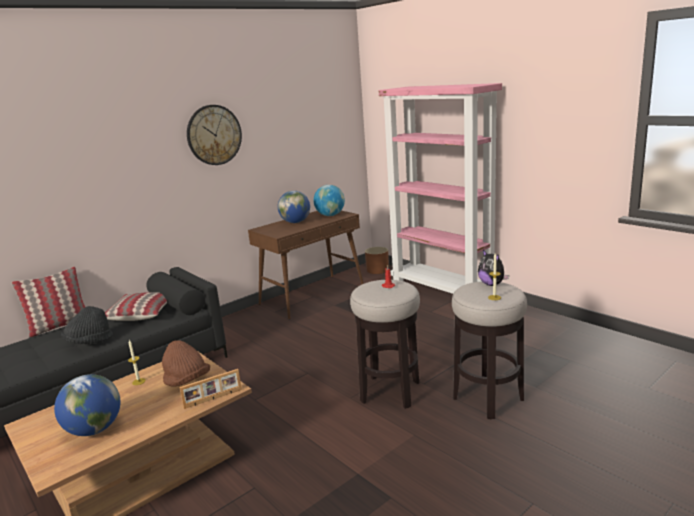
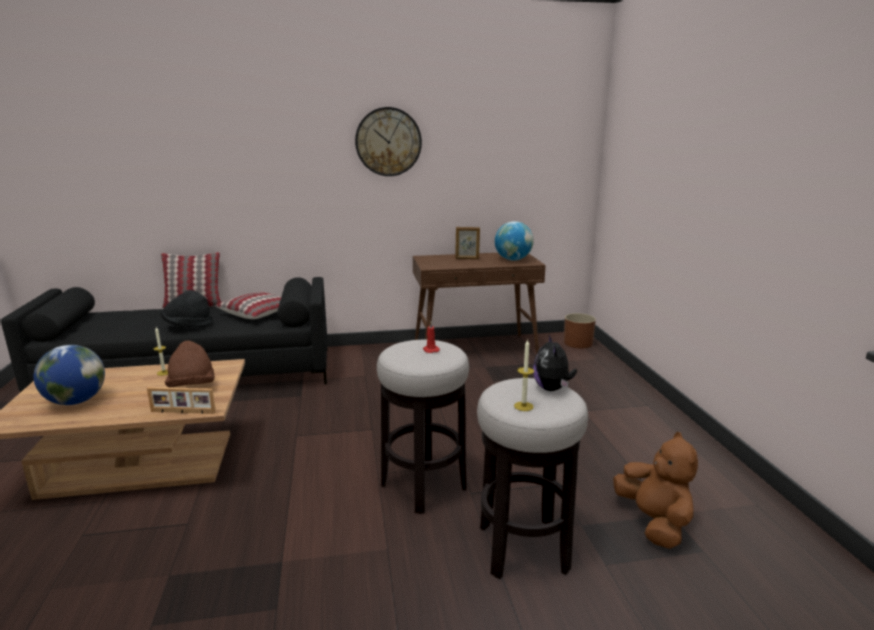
camera: 30 degrees right, 0 degrees up
(295, 222) = (467, 258): globe -> picture frame
(442, 292) = (626, 392): pink bookcase -> none
(535, 356) = (654, 522): none -> brown plush toy

